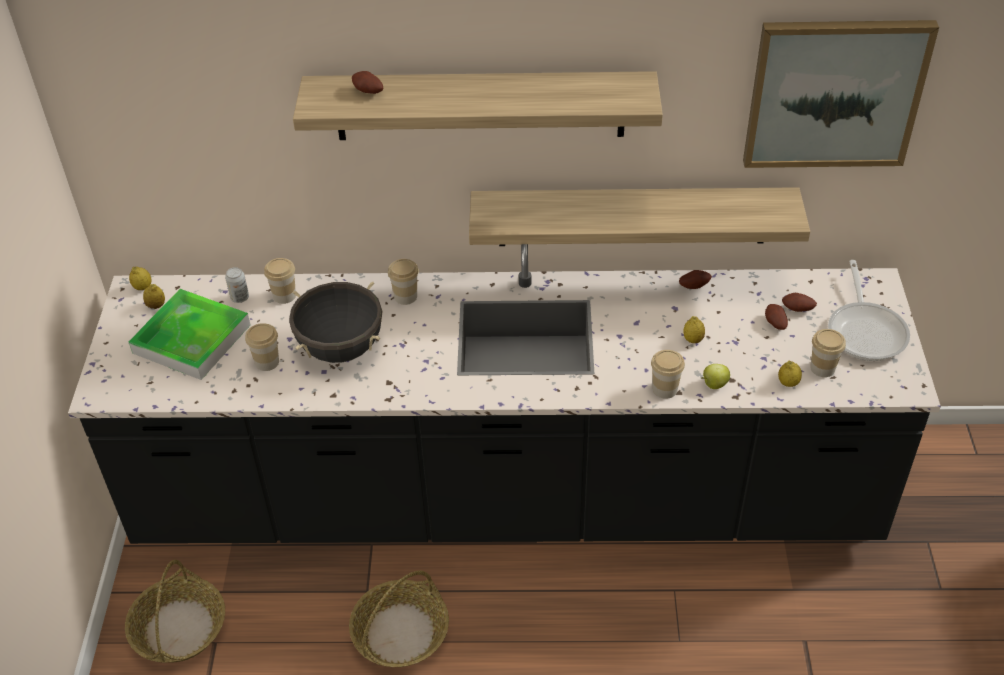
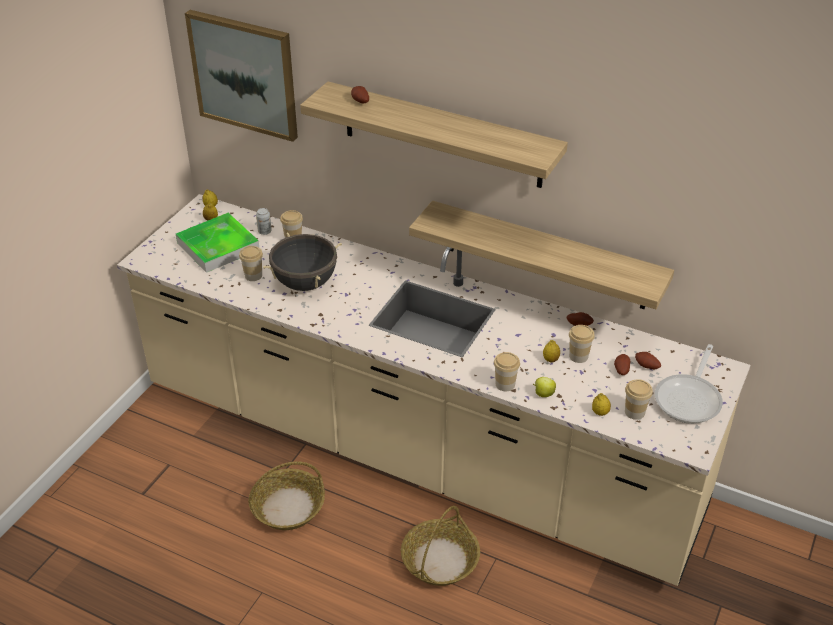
camera: 25 degrees right, 5 degrees down
(179, 628) = (153, 447): basket -> basket (440, 560)
(405, 296) = (370, 265): cup -> cup (578, 356)
(506, 498) = (416, 449): black counter -> beige counter
(834, 93) = (703, 197): picture -> picture (244, 74)

